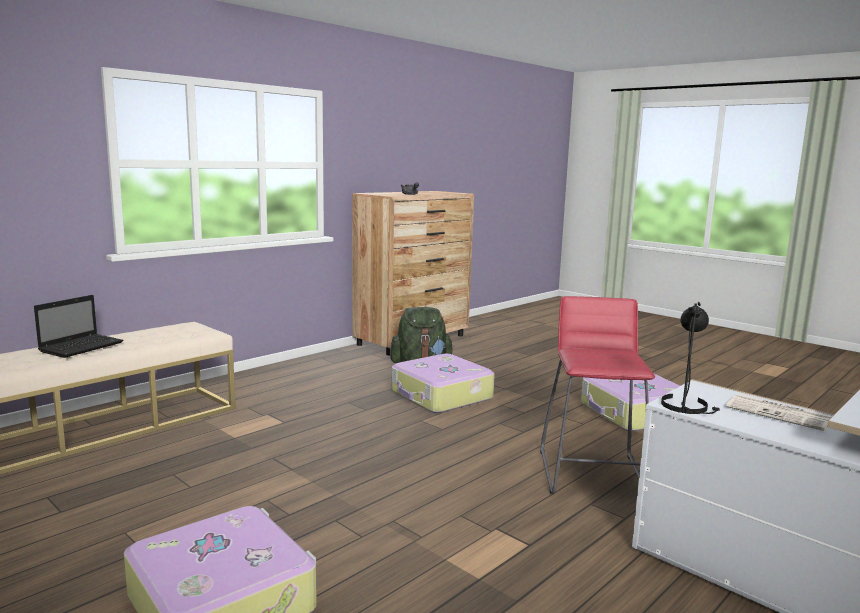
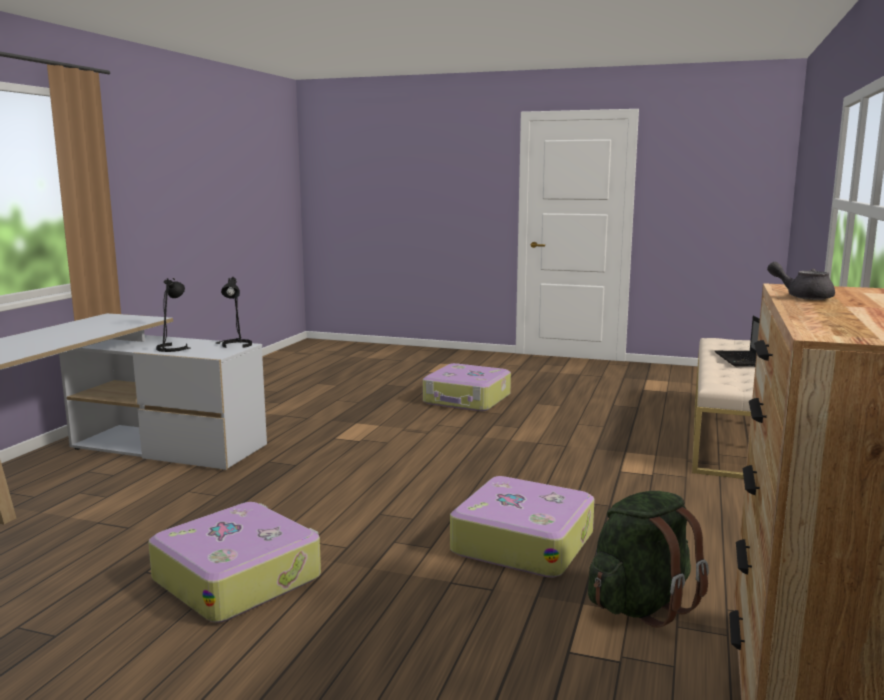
camera: 155 degrees right, 0 degrees up
(592, 474) = (295, 486): red stool -> none
(780, 414) = (174, 348): newspaper -> black table lamp

